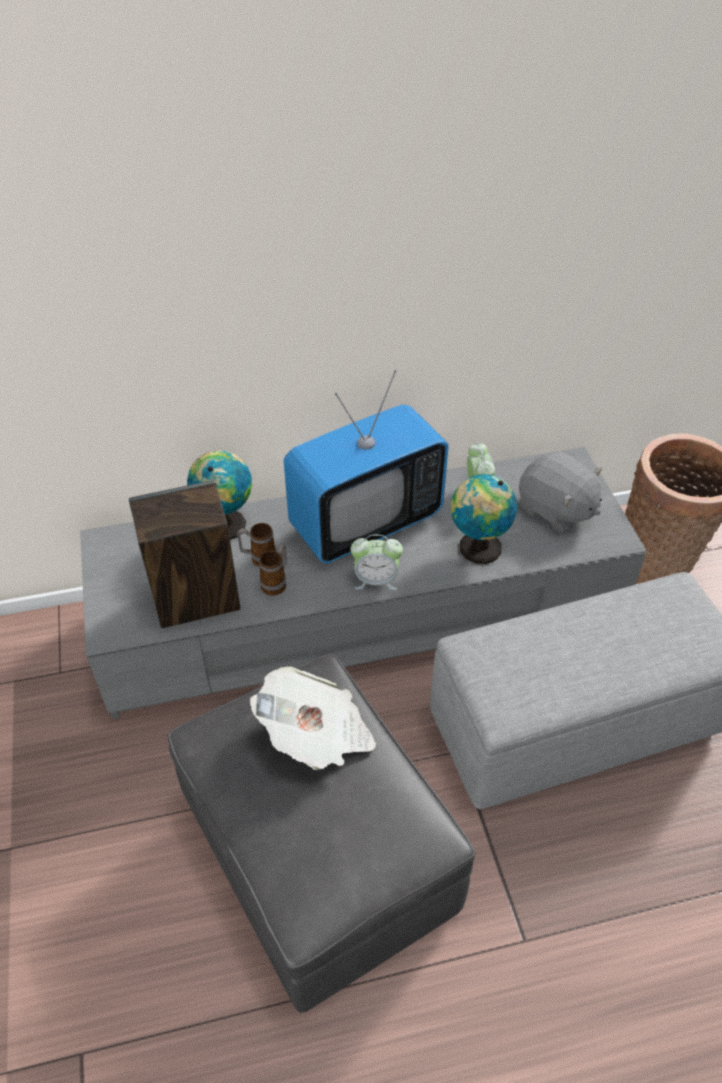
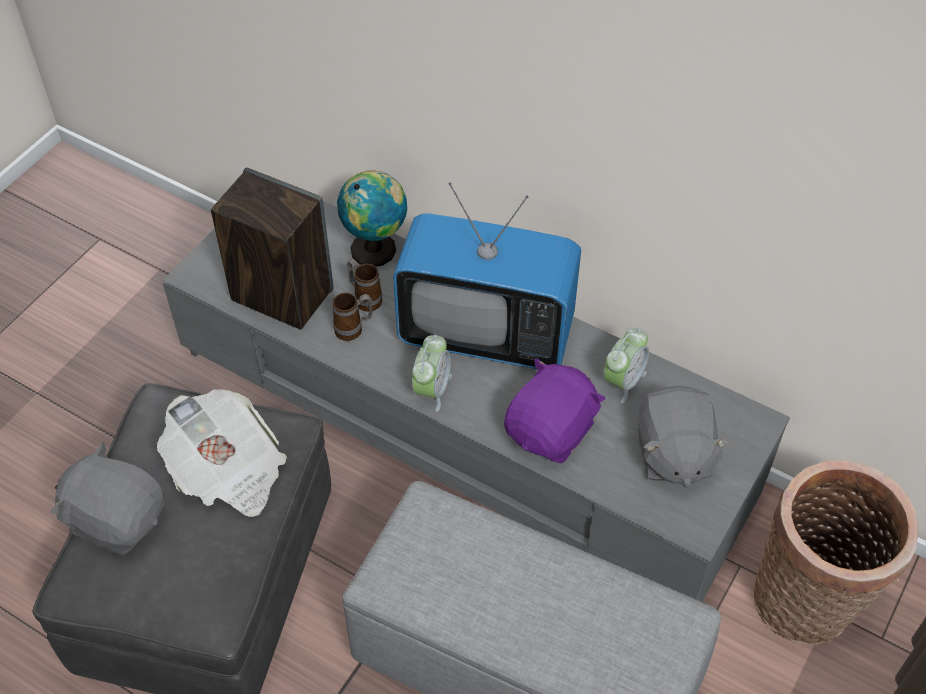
camera: 45 degrees right, 5 degrees up
(276, 838) = (117, 519): none -> grey plush toy
(376, 580) = (432, 389): alarm clock -> alarm clock turned 120 degrees counterclockwise
(477, 548) = (551, 431): globe -> purple plush toy

